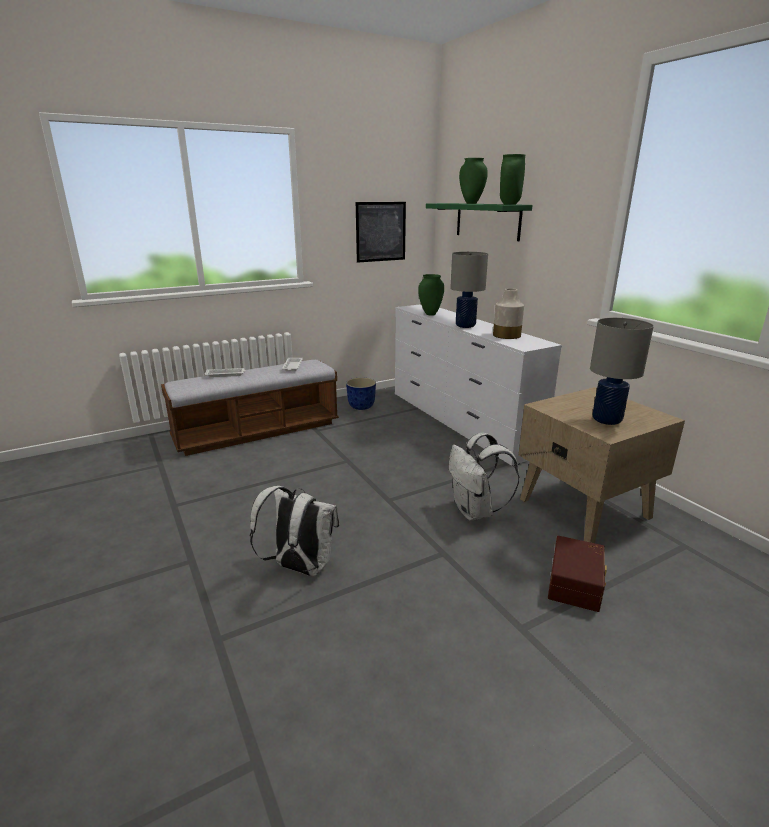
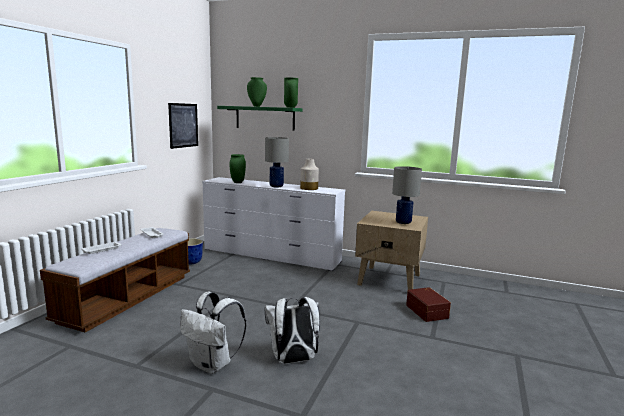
camera: 40 degrees left, 10 degrees down
(475, 512) = (345, 297): white backpack -> white backpack (212, 364)

